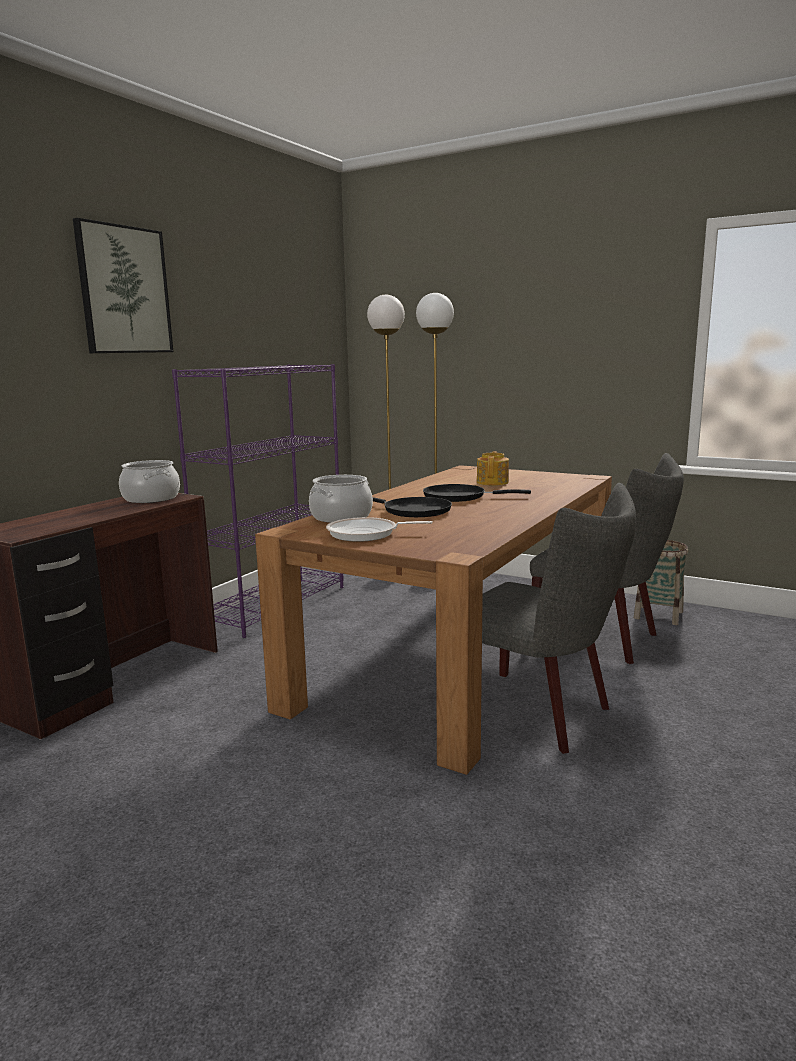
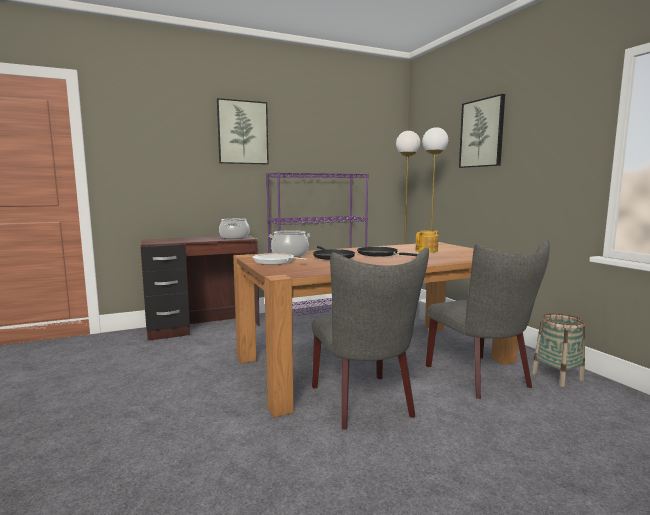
camera: 35 degrees right, 5 degrees down
(497, 304) = (482, 133): none -> picture

